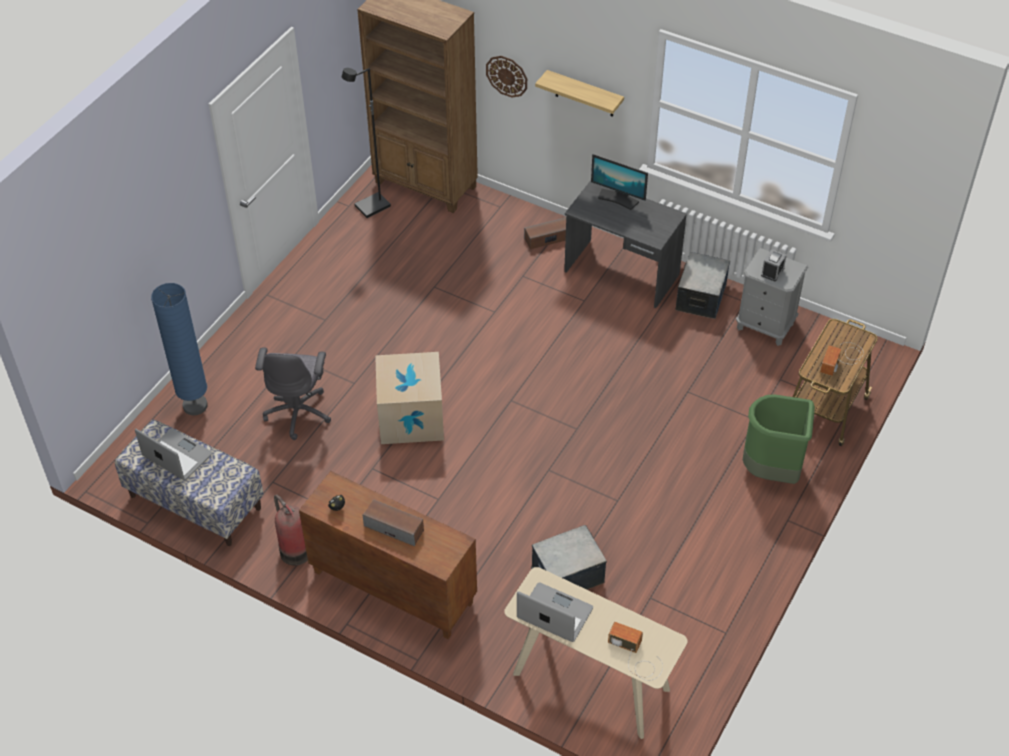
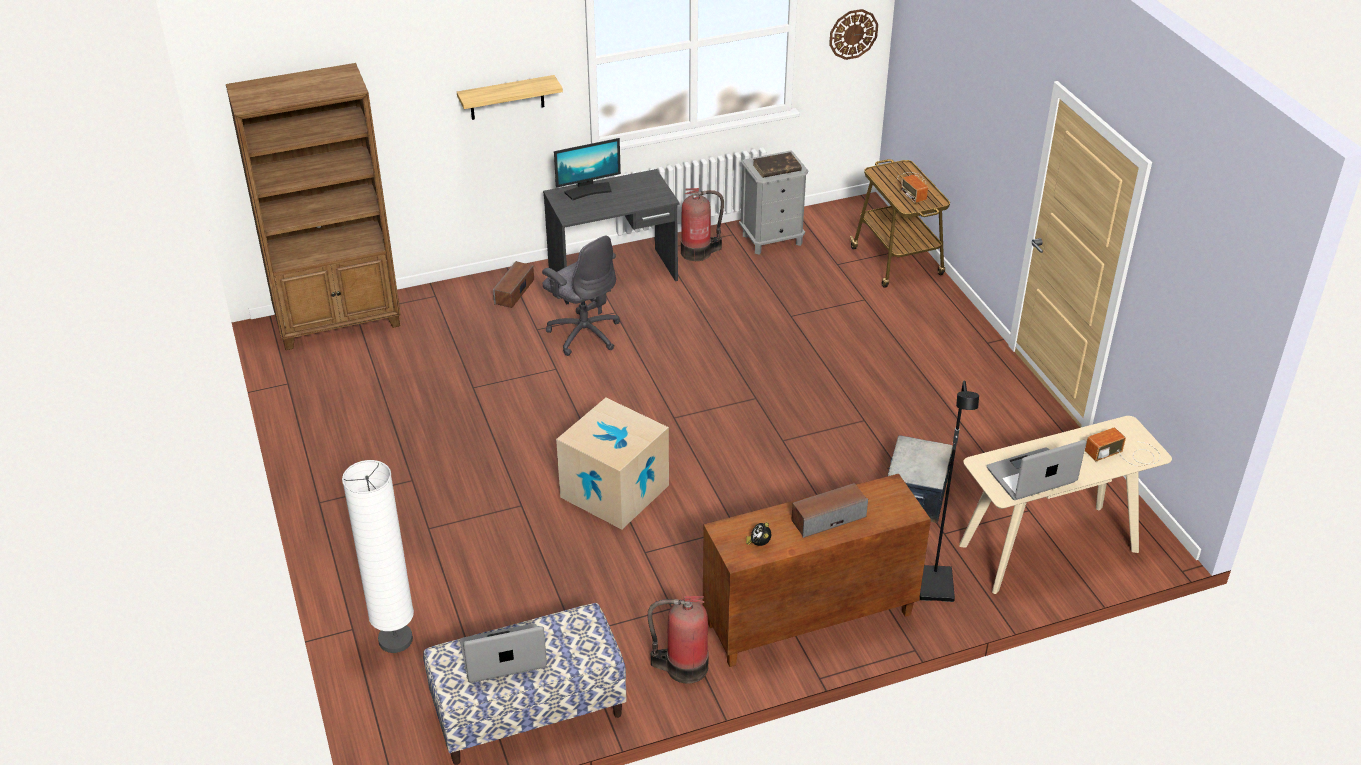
camera: 50 degrees left, 10 degrees down
(195, 406) = (395, 640): blue floor lamp -> white floor lamp
(299, 412) = (507, 565): grey office chair -> grey office chair (584, 333)
(372, 207) = (314, 369): black floor lamp -> black floor lamp (936, 586)
(507, 76) = (406, 127): wall clock -> wall clock (853, 34)
(701, 297) = (698, 252): storage box -> fire extinguisher
(772, 271) = (776, 168): alarm clock -> brown book
(772, 471) = (928, 322): green trash can -> none

